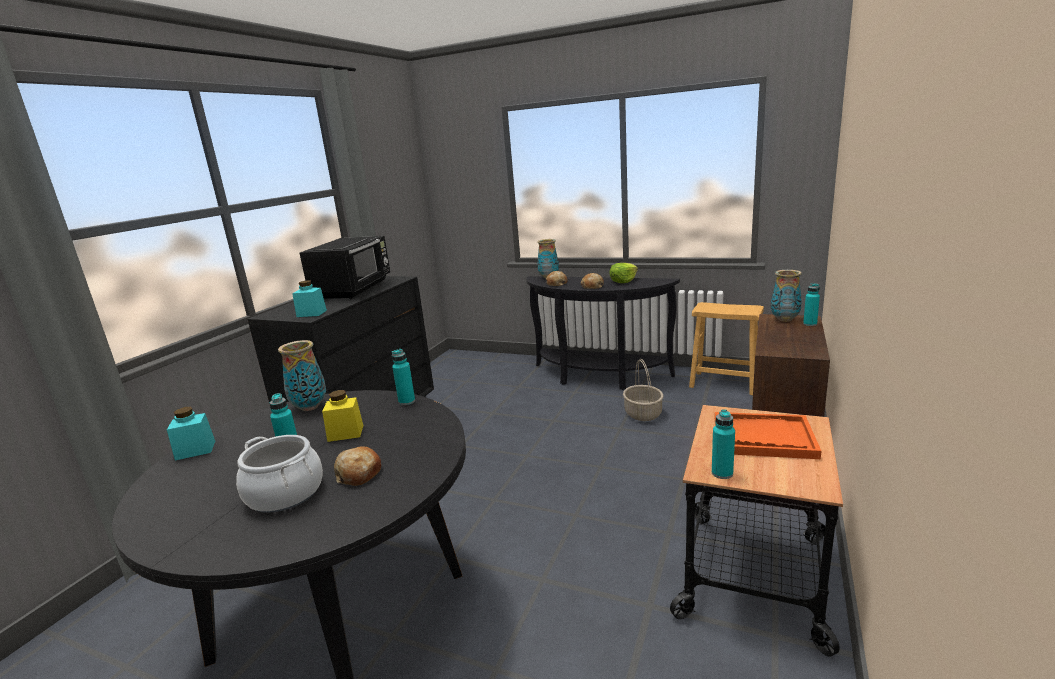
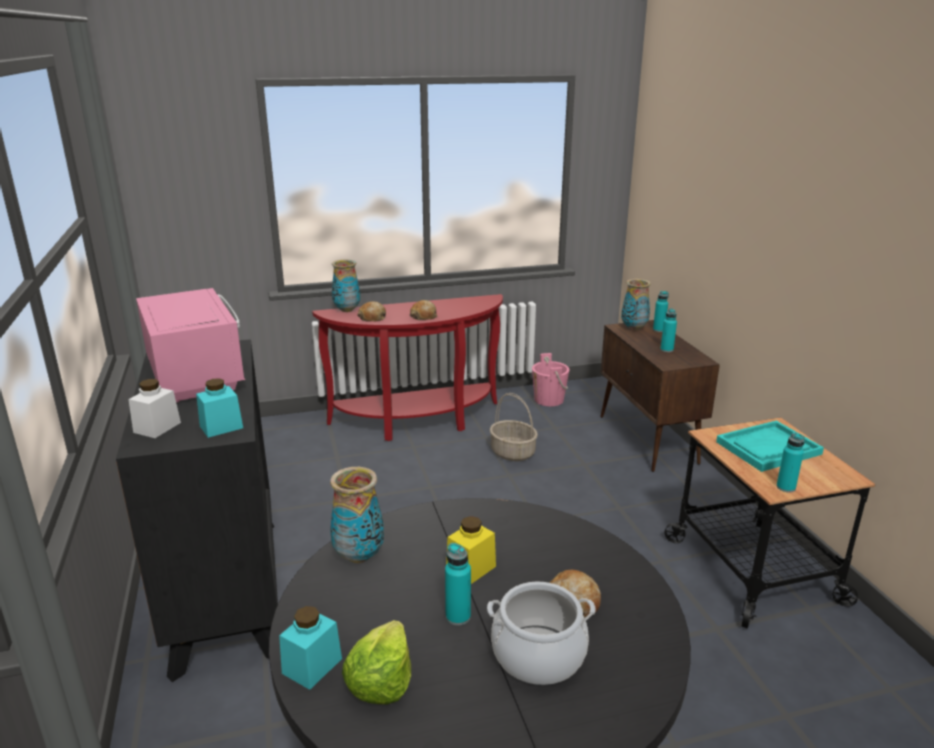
camera: 40 degrees left, 5 degrees up
(289, 309) = (157, 427): none -> white jar
(354, 289) = (196, 376): black microwave -> pink microwave
(407, 401) = (468, 510): turquoise bottle -> turquoise bottle (666, 350)
(597, 377) = (418, 423): black console table -> red console table
(623, 281) = (447, 305): lettuce -> lettuce (380, 681)
(724, 383) = (549, 400): brown stool -> pink bucket
(763, 438) = (768, 448): orange tray -> turquoise tray

